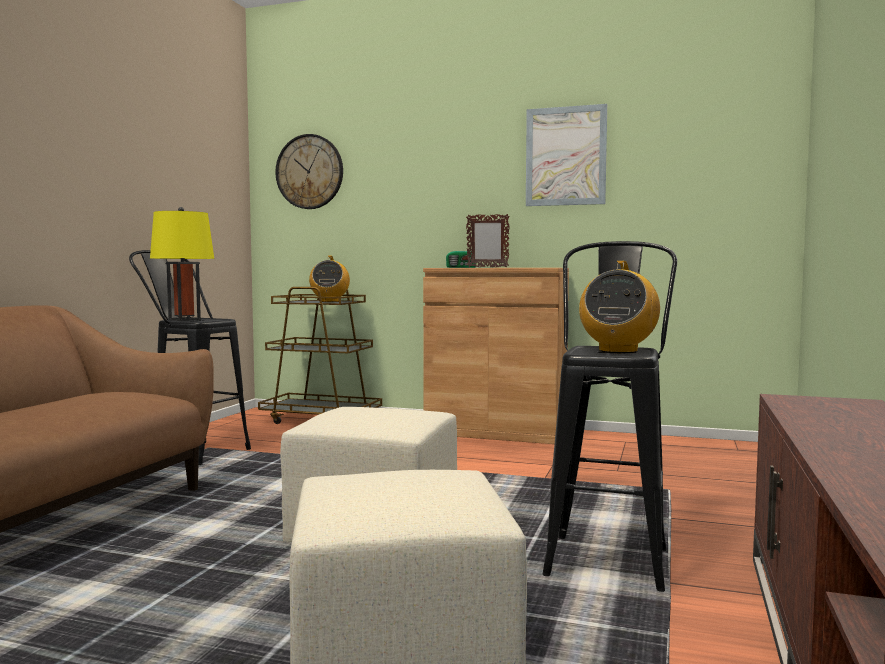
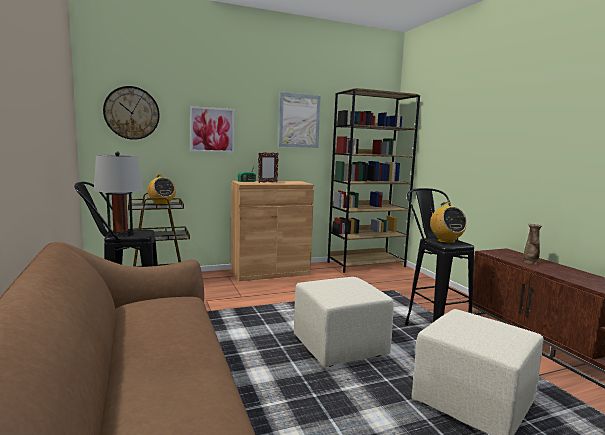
camera: 40 degrees left, 5 degrees up
(184, 319) = (120, 234): yellow table lamp -> grey table lamp
(416, 186) = (212, 130): none -> picture
(708, 448) = (366, 264): none -> brown bookcase
(837, 420) = (530, 262): none -> vase

